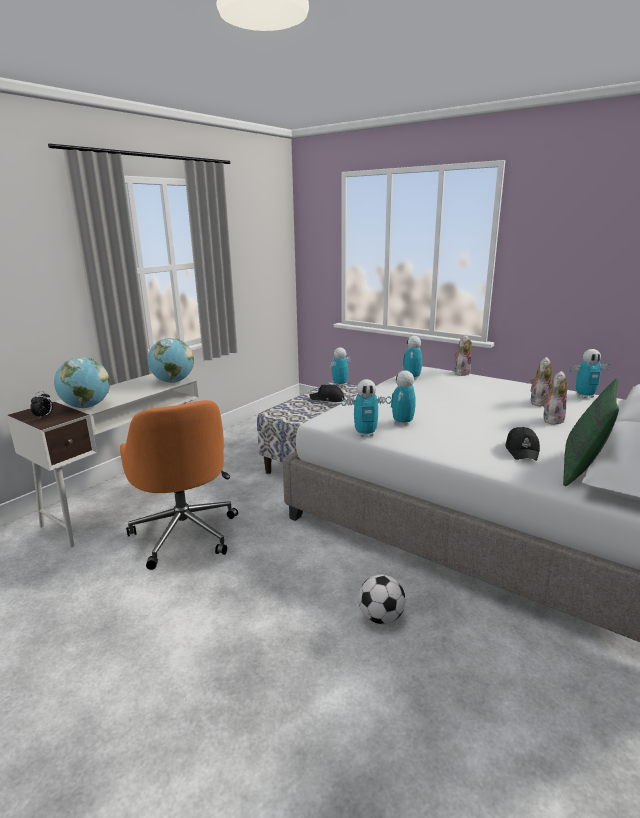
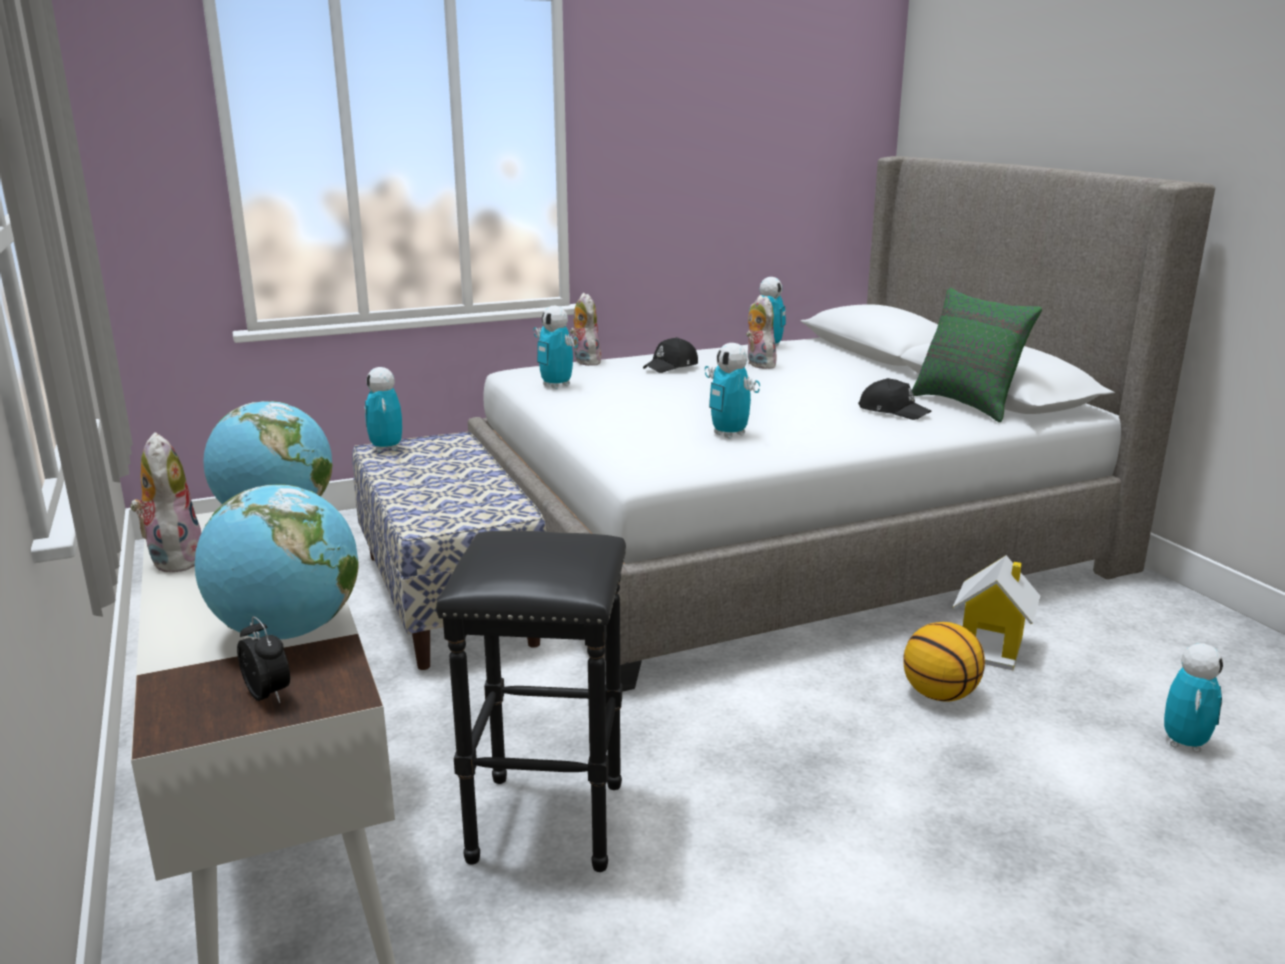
camera: 60 degrees left, 0 degrees up
(185, 535) = (549, 823): orange office chair -> black stool
(327, 399) = (439, 473): black cap -> black cap (671, 366)
(365, 434) = (741, 461): toy robot -> toy robot (1184, 743)
(381, 617) = (939, 695): football -> basketball
(465, 627) = (991, 647): none -> toy house
(552, 419) = (819, 376): plush toy -> plush toy (173, 559)

